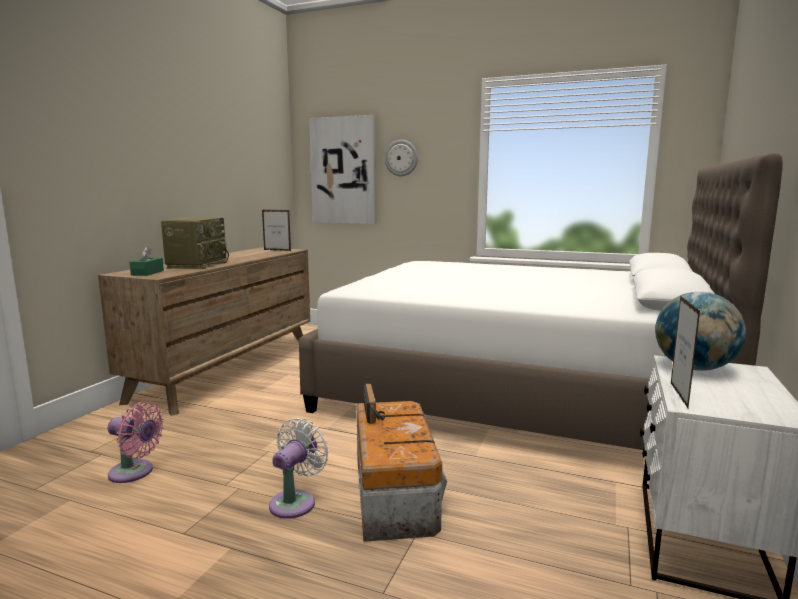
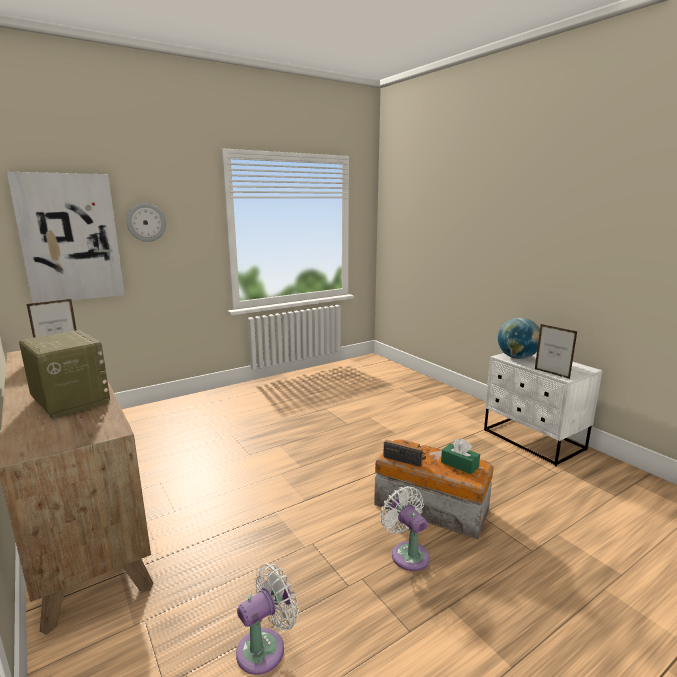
camera: 55 degrees left, 5 degrees up
(135, 472) = (265, 648): pink fan -> white fan
(147, 273) = (67, 434): green tissue box -> green tissue box (459, 464)
(515, 390) = (338, 407): white bed -> none

